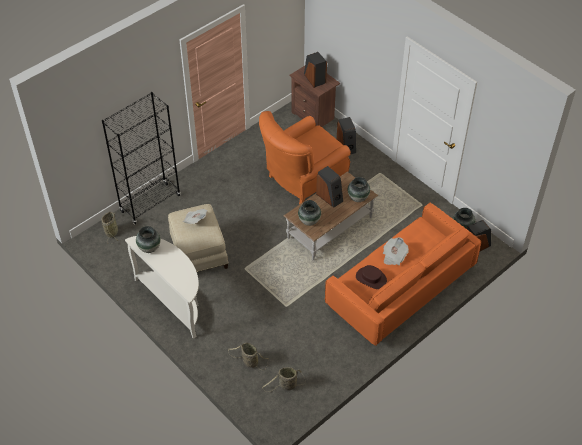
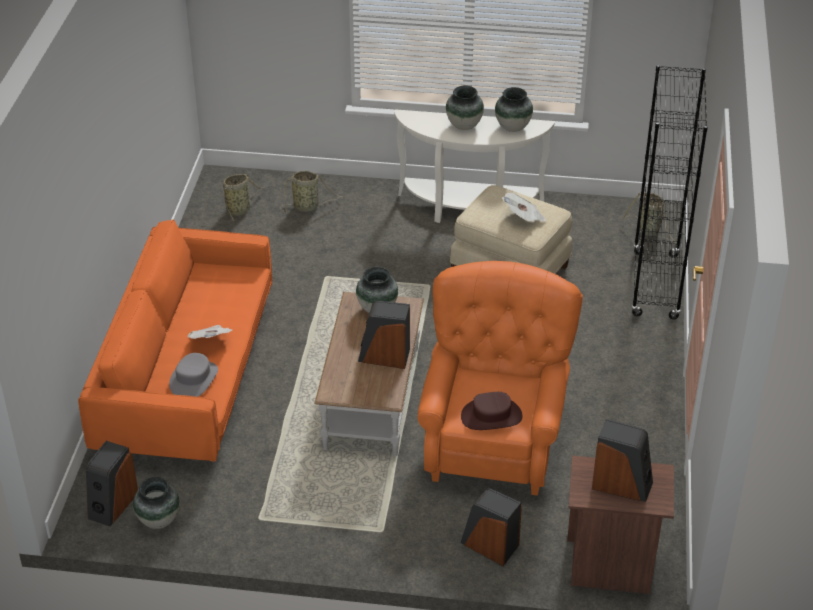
camera: 140 degrees right, 10 degrees down
(358, 198) = (339, 378): vase -> vase (463, 126)
(371, 278) = (218, 298): brown hat -> brown hat (491, 416)
(417, 241) = (193, 379): none -> grey hat

